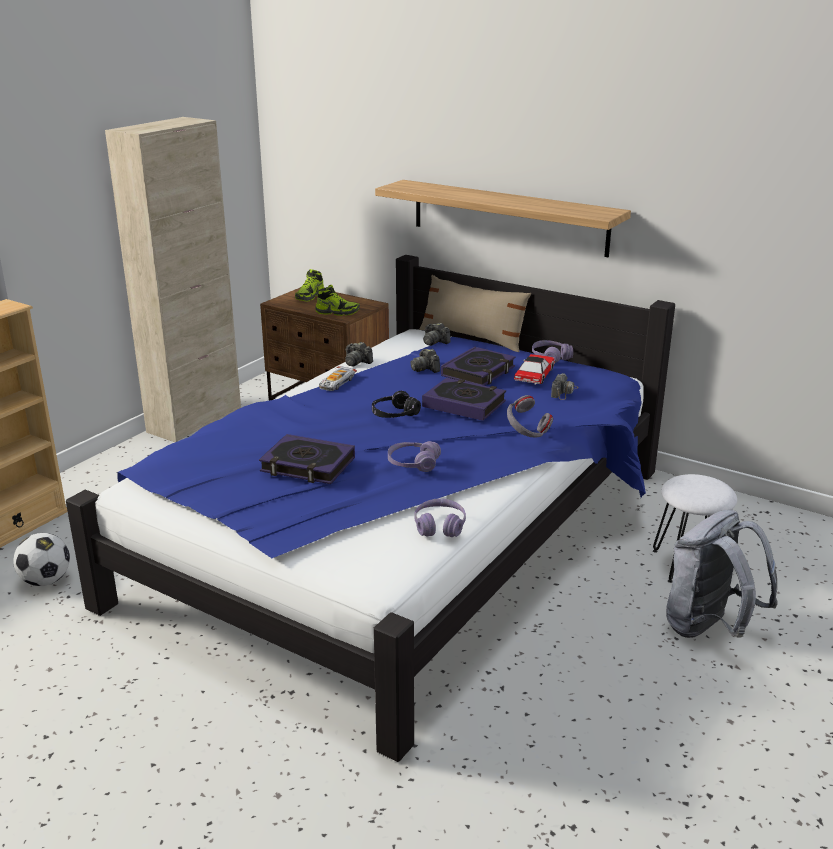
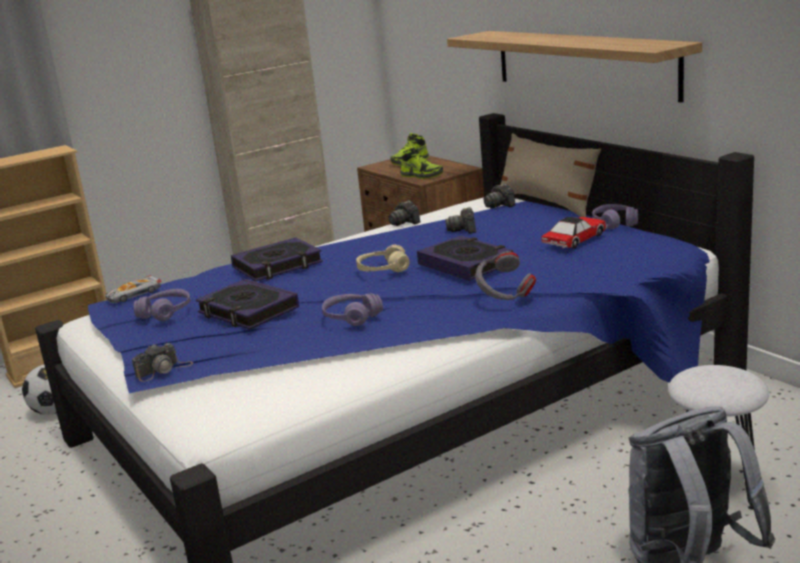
camera: 25 degrees right, 5 degrees down
(336, 383) = (359, 239): toy car -> toy car (134, 294)
(394, 414) = (383, 270): black headphones -> beige headphones
(439, 526) = (326, 382): purple headphones -> purple headphones (165, 313)
(478, 372) = (514, 234): book -> book (277, 265)
(564, 392) = (595, 258): camera -> camera (164, 370)

